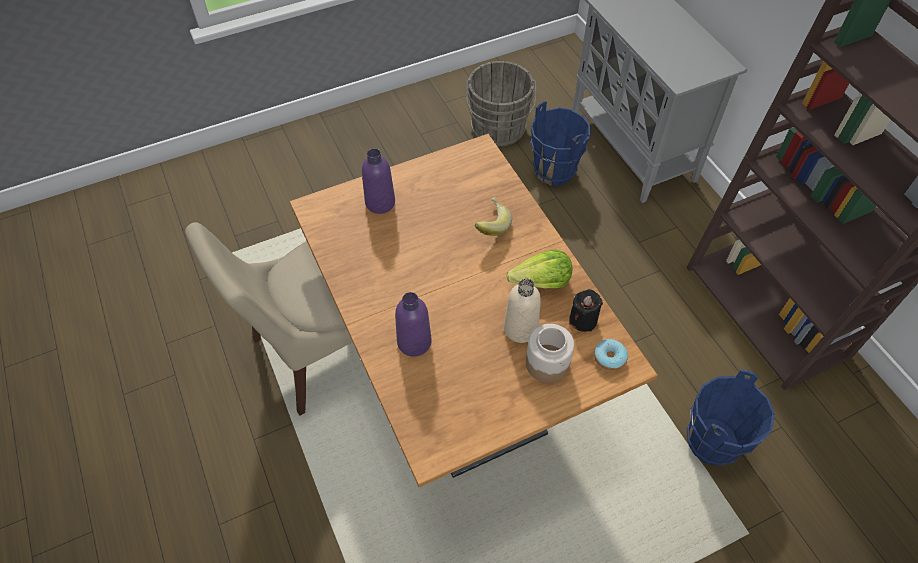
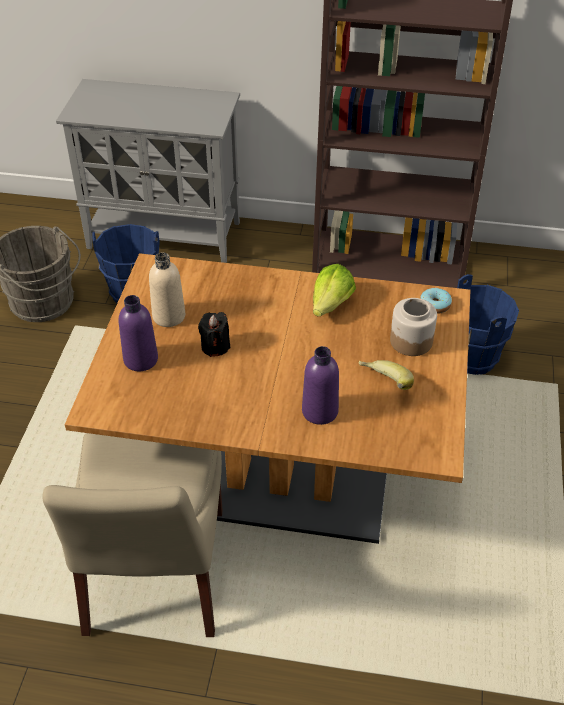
camera: 55 degrees left, 10 degrees down
(490, 225) = (242, 303): banana -> banana (383, 385)
(520, 329) = (365, 339): beige bottle -> beige bottle (169, 316)
(583, 320) = (388, 300): black candle -> black candle (215, 346)

